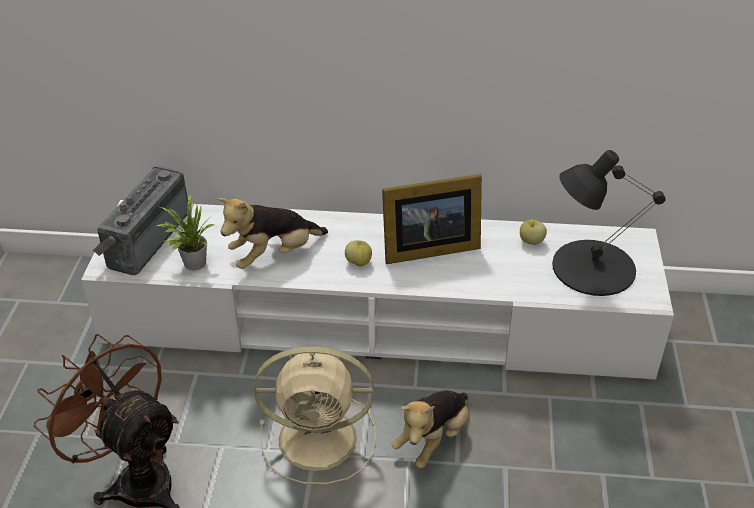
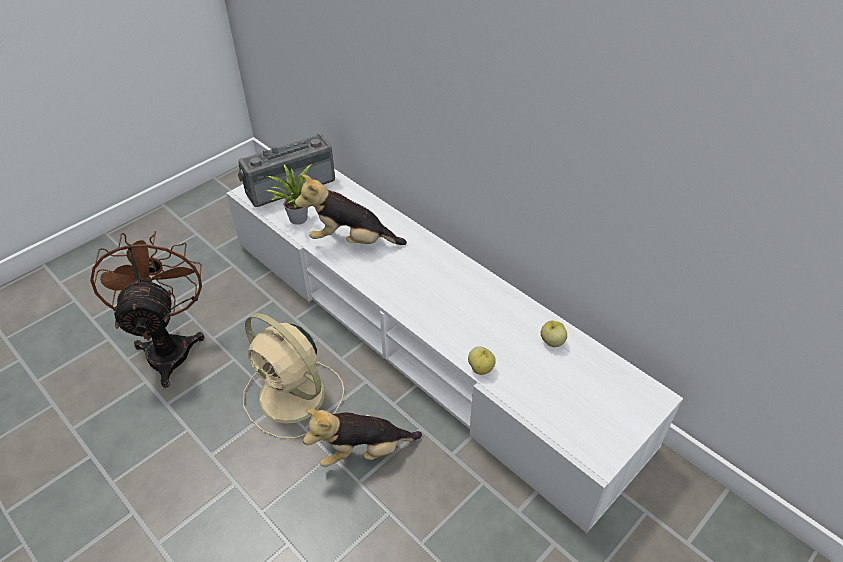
camera: 40 degrees right, 5 degrees up
(358, 262) = (400, 279): apple -> apple (481, 368)
(426, 248) = (461, 297): picture frame -> none
(592, 267) = (579, 396): black table lamp -> none

